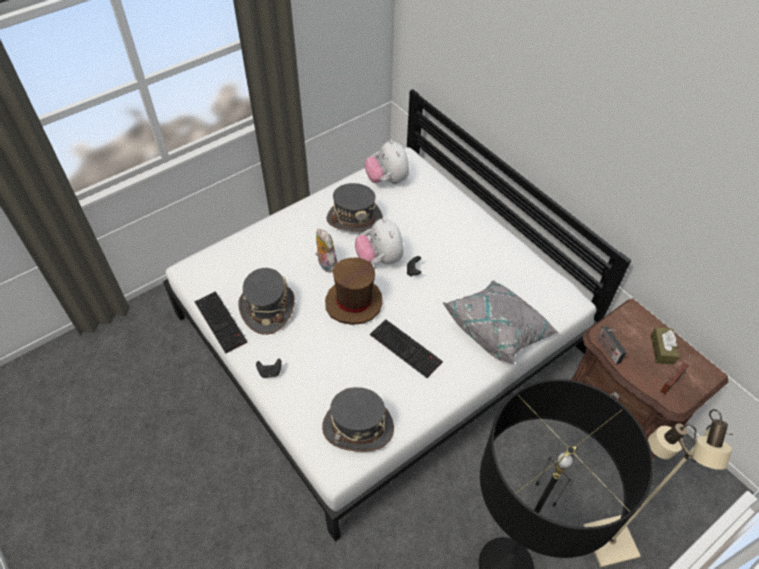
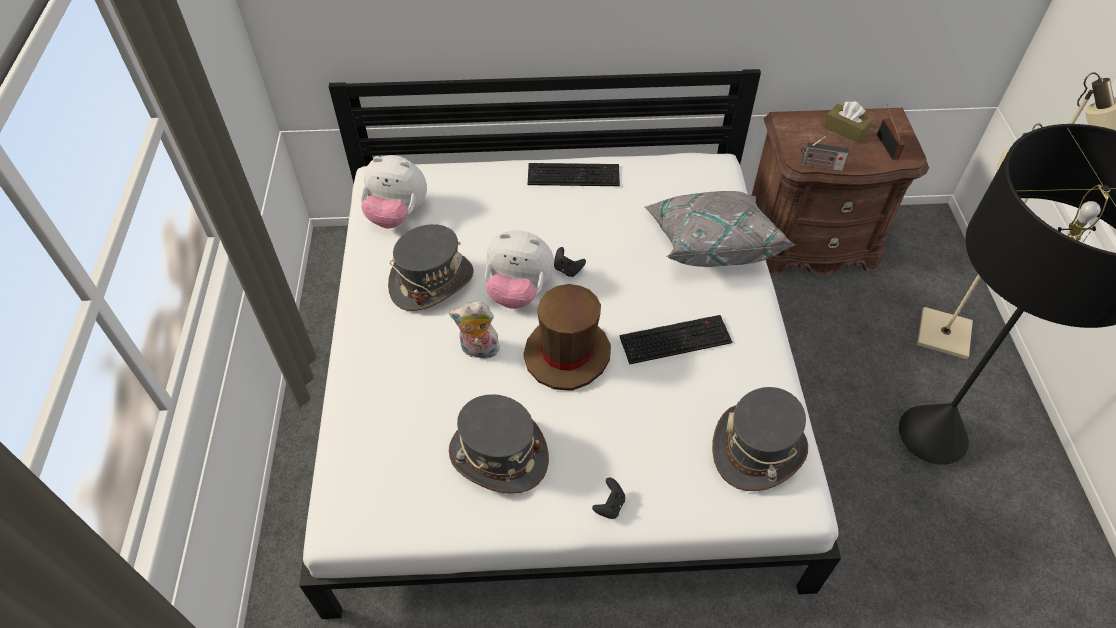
camera: 55 degrees left, 0 degrees up
(222, 322) = (476, 525): keyboard -> keyboard (574, 174)

